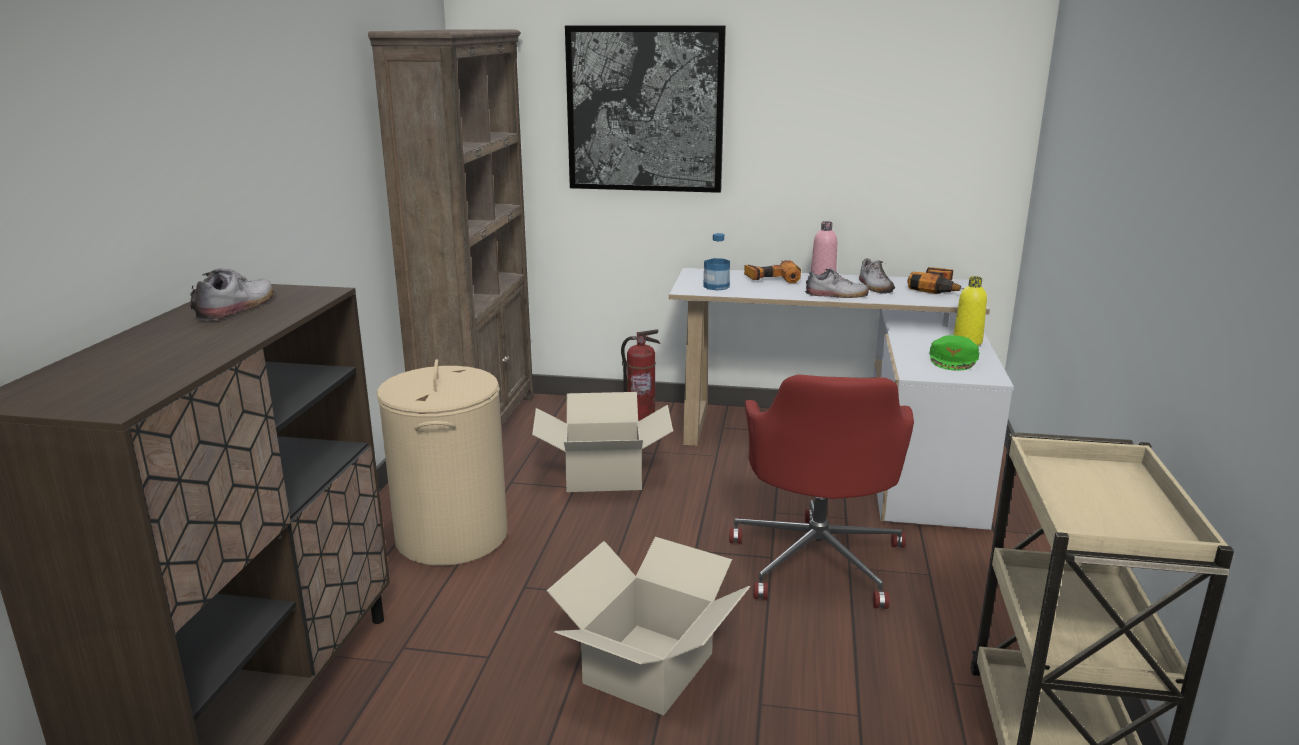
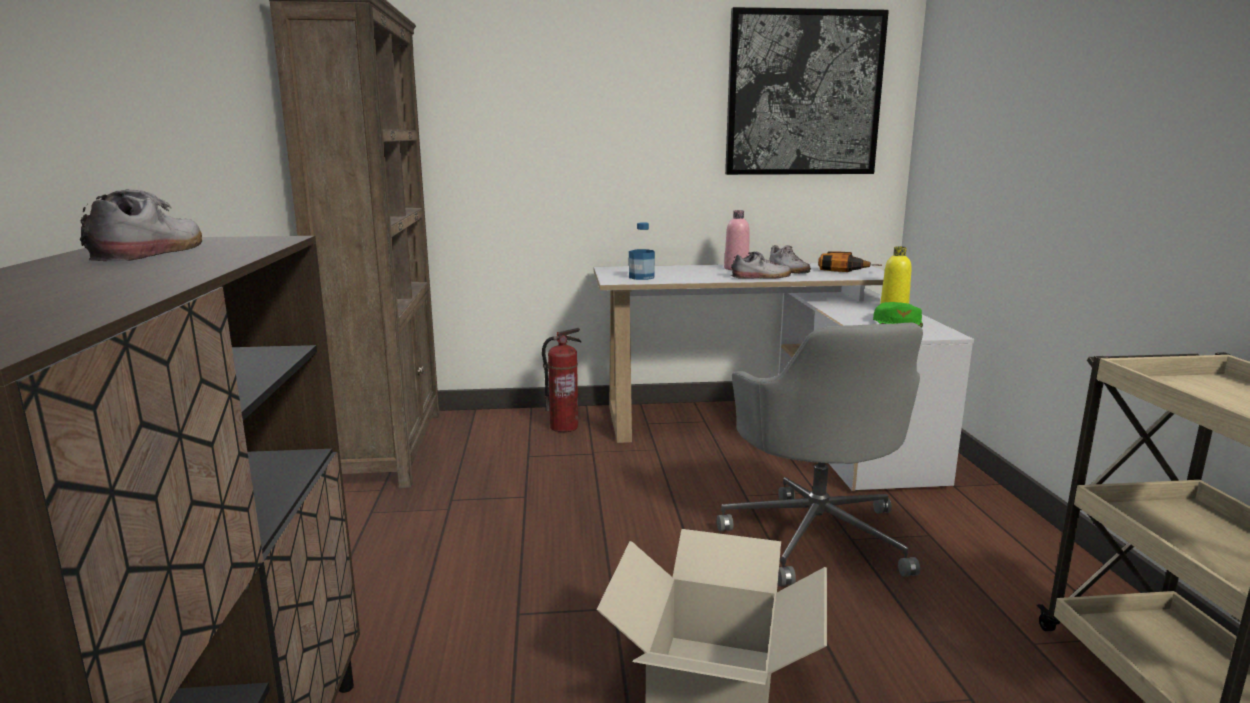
camera: 15 degrees left, 5 degrees down
(451, 536) = (404, 567): beige laundry basket -> none
(603, 475) = (550, 481): cardboard box -> none
(645, 109) = (550, 107): picture -> picture (803, 94)
(771, 278) = (686, 269): power drill -> none
(818, 559) = (816, 536): red office chair -> grey office chair

